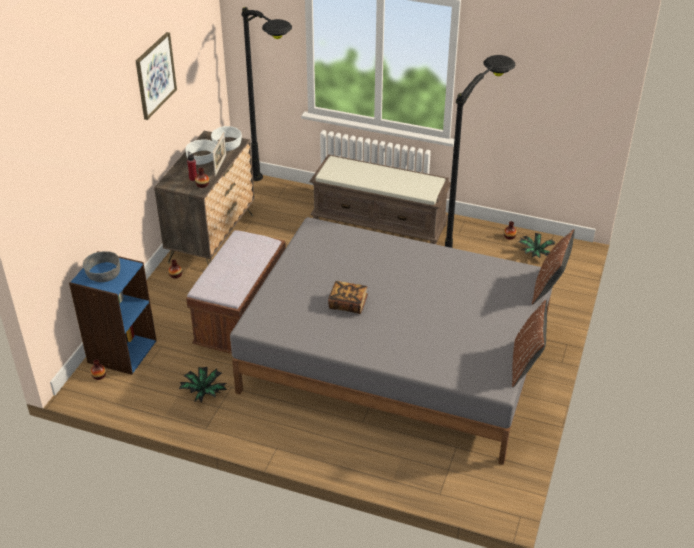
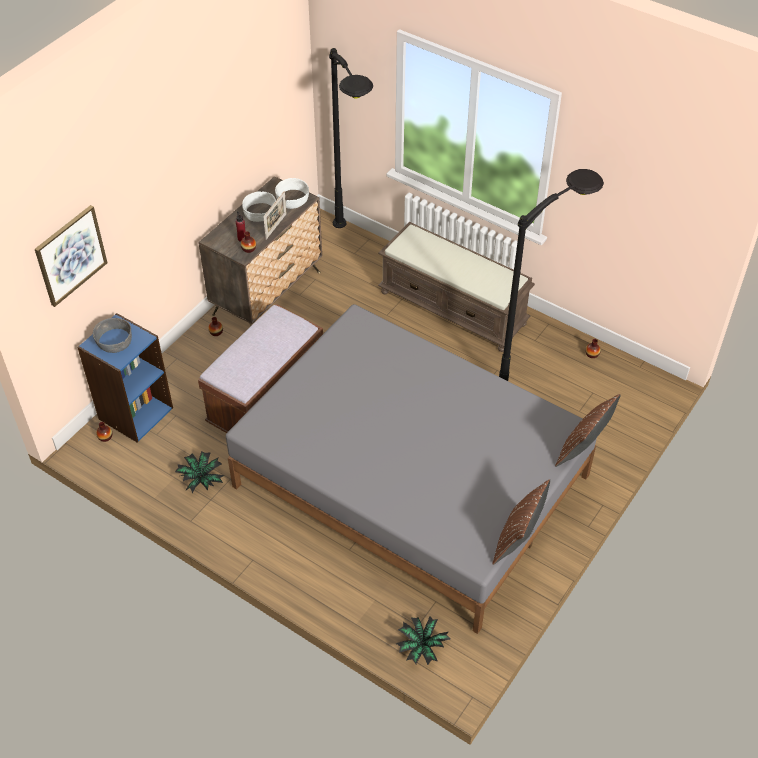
camera: 15 degrees right, 10 degrees up
(155, 75) = (209, 127): picture -> picture (70, 255)
(348, 304) = (357, 424): book -> none
(535, 254) = (613, 382): potted plant -> potted plant (421, 646)

